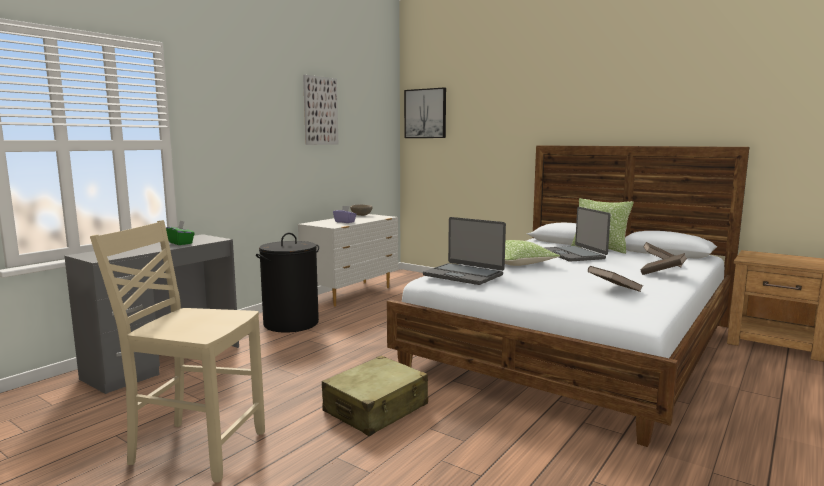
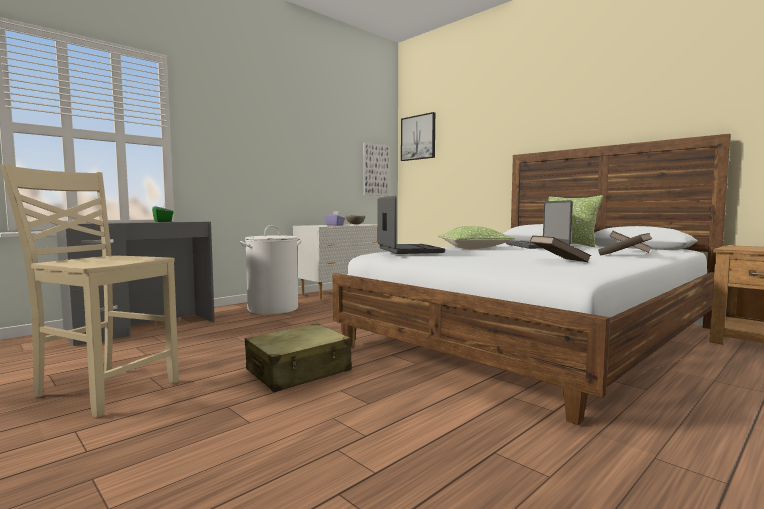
camera: 10 degrees right, 5 degrees down
(291, 323) = (273, 309): black laundry basket -> white laundry basket
(320, 111) = (318, 129): picture -> picture (375, 170)
(464, 275) = (408, 250): laptop -> laptop turned 150 degrees counterclockwise

